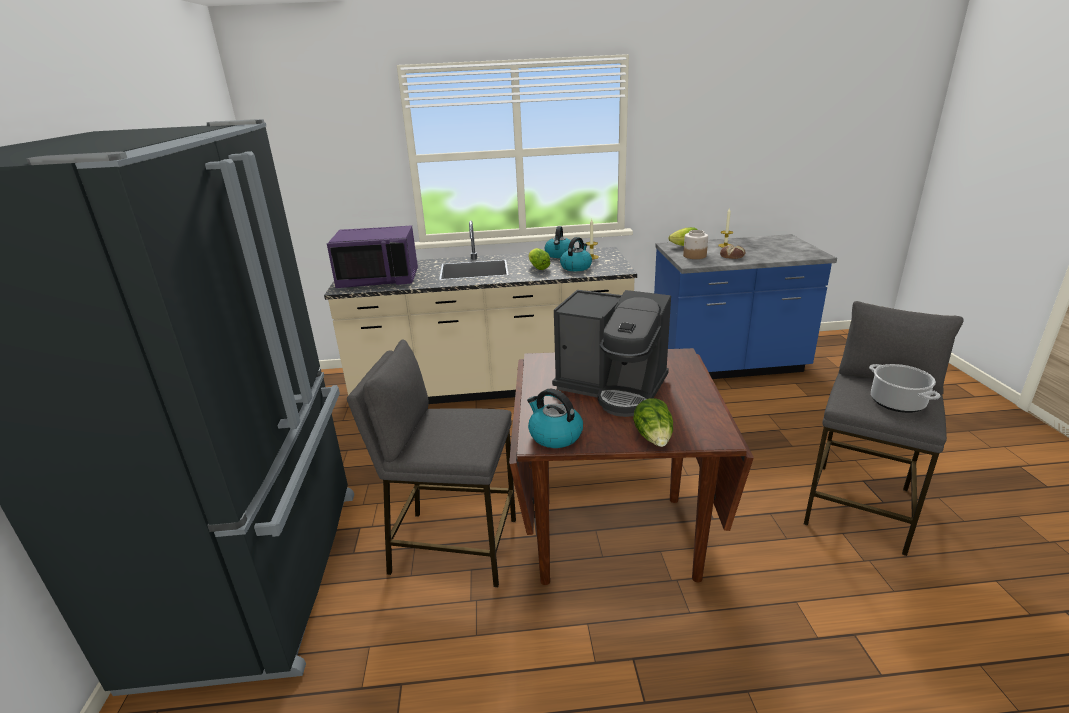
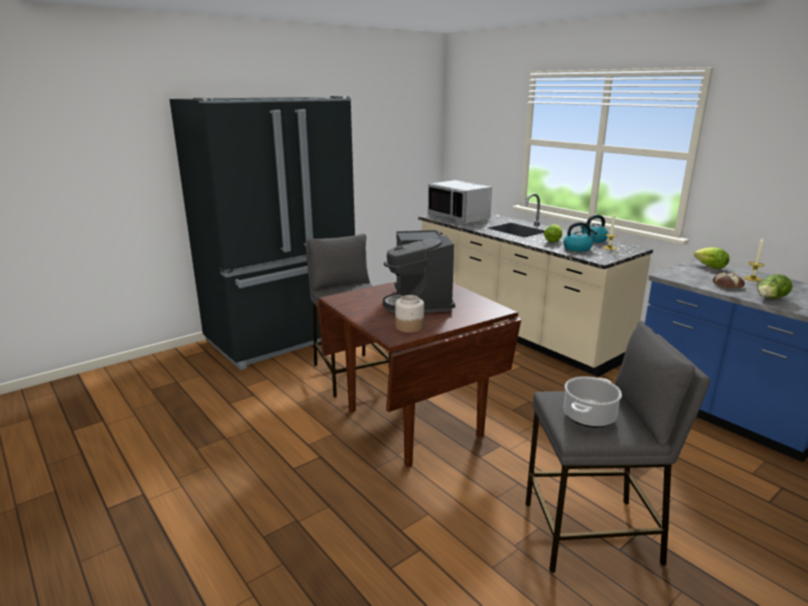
camera: 55 degrees right, 5 degrees down
(379, 279) = (459, 218): purple microwave -> grey microwave
(554, 435) = (346, 300): kettle -> none
(654, 438) = (372, 322): lettuce -> lettuce (770, 299)
(694, 256) = (692, 273): jar -> jar (409, 327)

